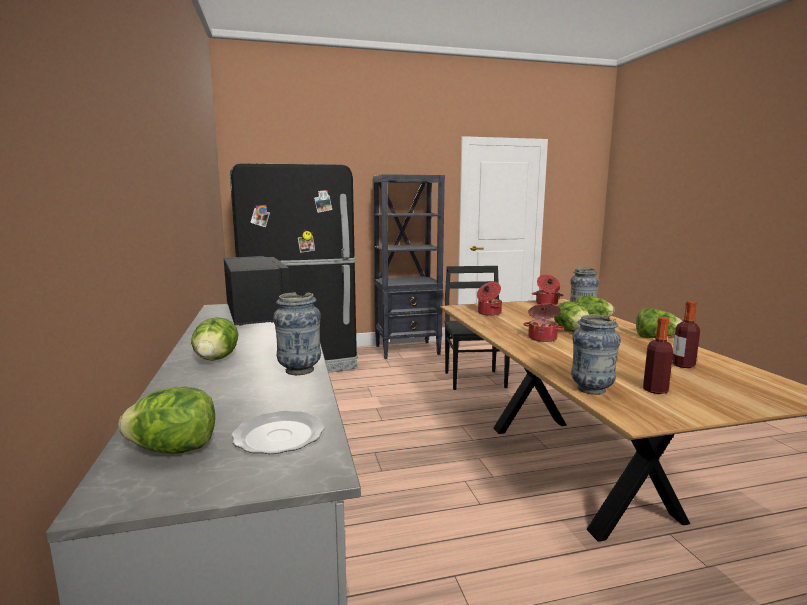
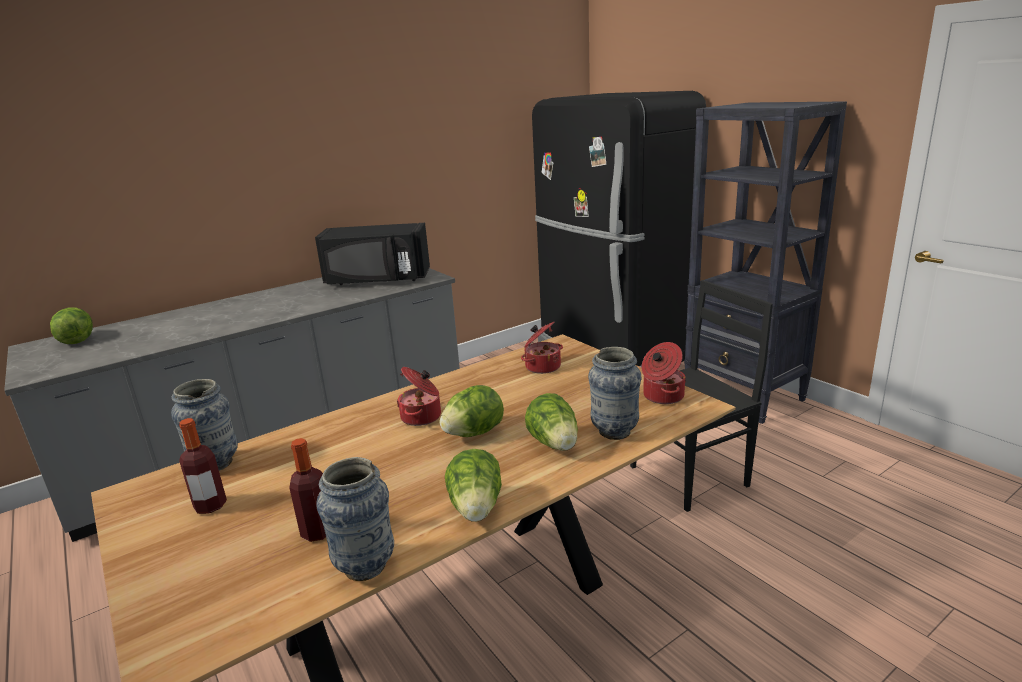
camera: 70 degrees right, 10 degrees up
(216, 359) = (238, 305): lettuce -> none
(257, 314) = (377, 280): black microwave -> black microwave turned 45 degrees clockwise
(278, 435) = (84, 356): plate -> none
(299, 370) = (208, 331): vase -> vase (365, 566)

